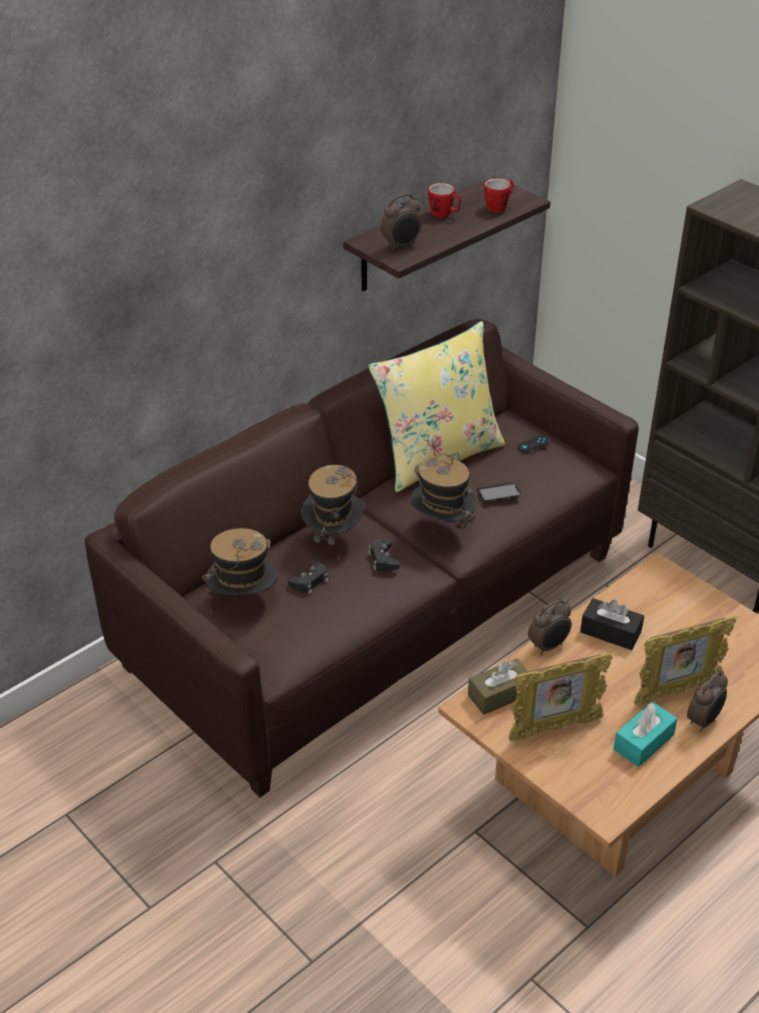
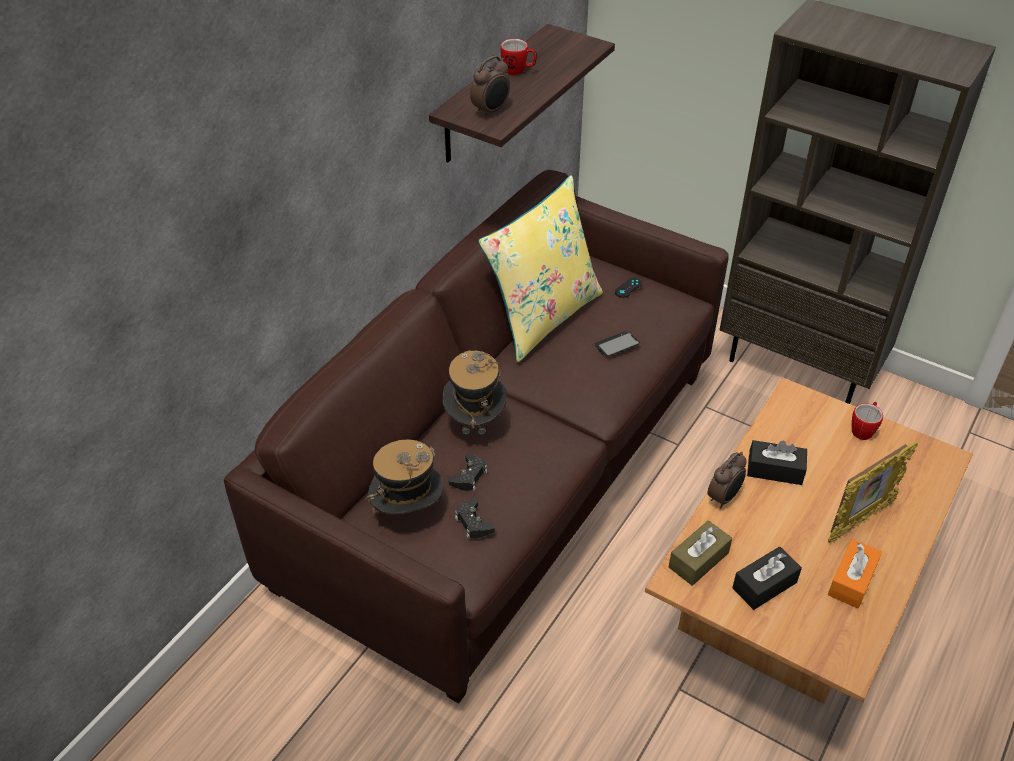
camera: 15 degrees left, 5 degrees up
(383, 559) = (532, 437): black game controller -> black game controller (473, 523)
(441, 528) = (574, 391): hat -> none
(499, 206) = (568, 55): mug -> mug (863, 429)
(554, 728) = (764, 585): picture frame -> black tissue box
(643, 742) = (852, 580): turquoise tissue box -> orange tissue box
(704, 721) = (896, 545): alarm clock -> none

